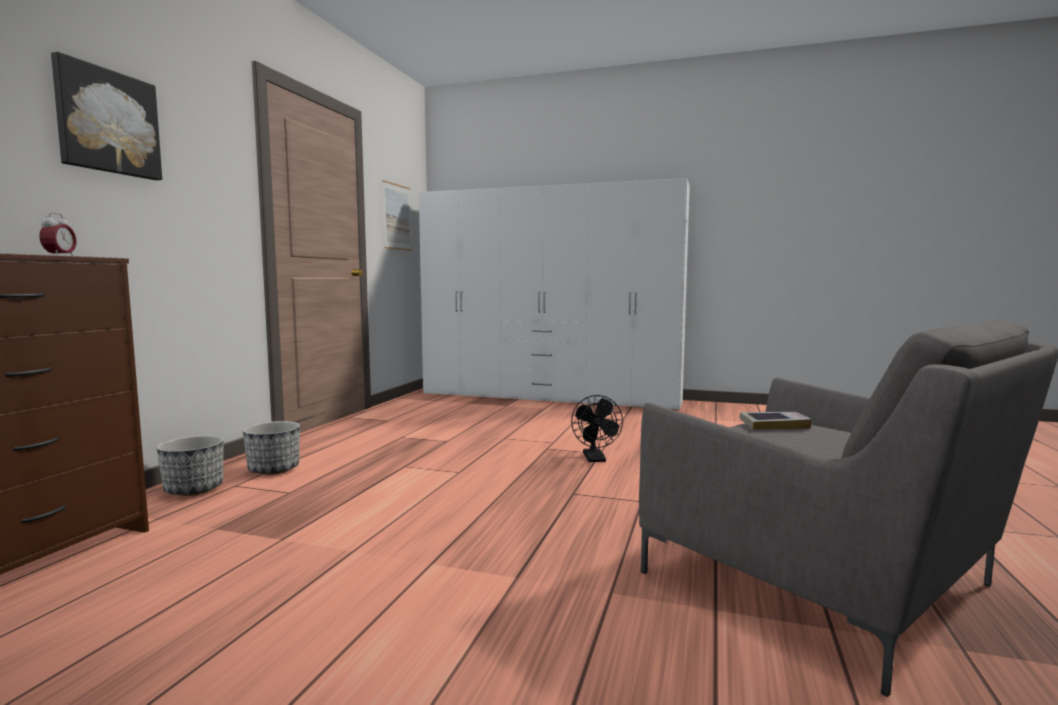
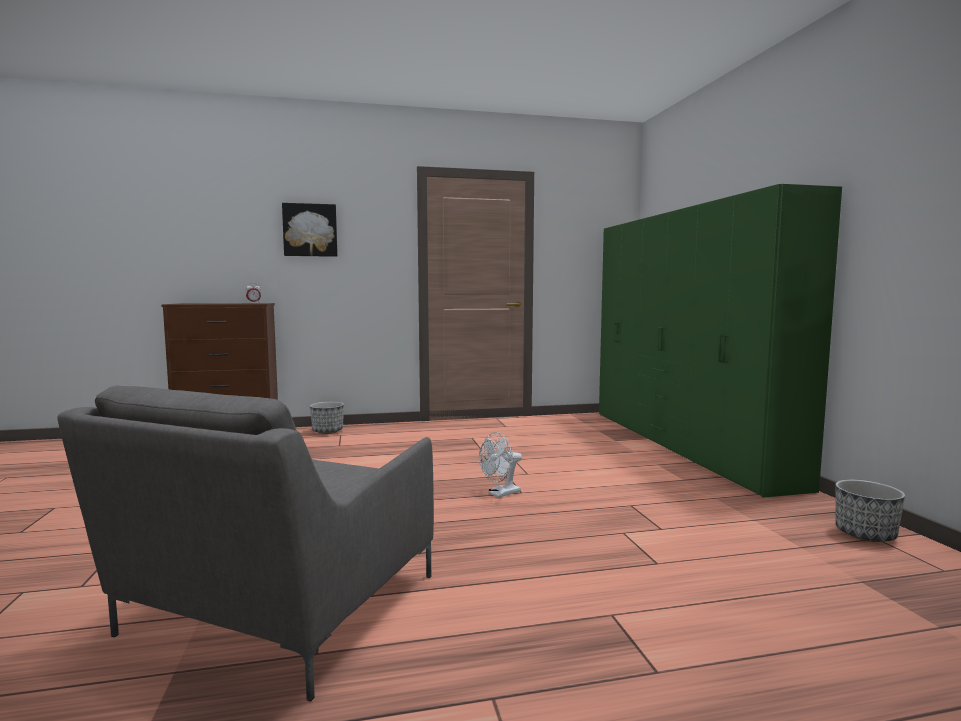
camera: 60 degrees right, 0 degrees up
(273, 470) = (371, 433): planter -> planter (864, 534)
(397, 217) = (583, 253): picture -> none
(548, 396) = (682, 444): white wardrobe -> green wardrobe
(595, 459) = (500, 494): black fan -> white fan
(774, 425) = (345, 471): book -> none

